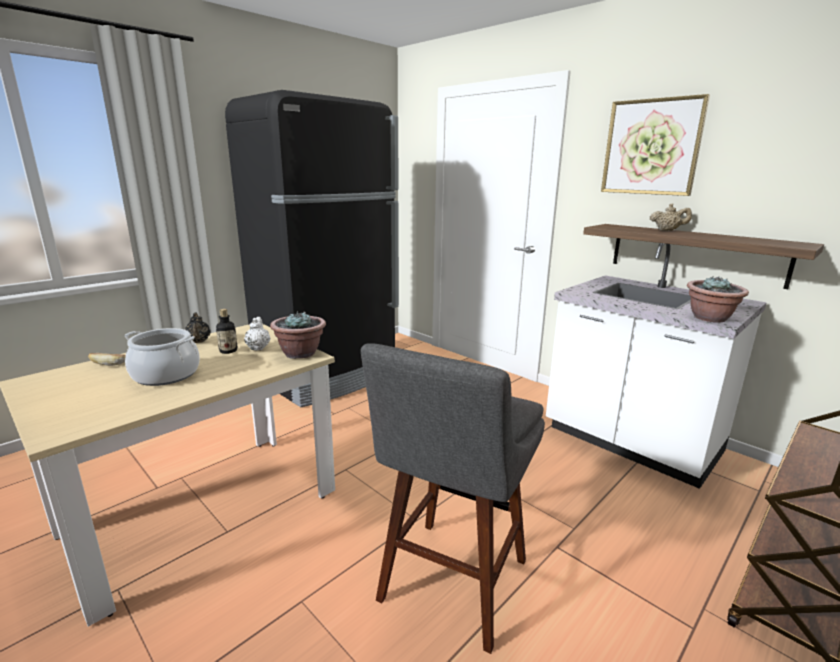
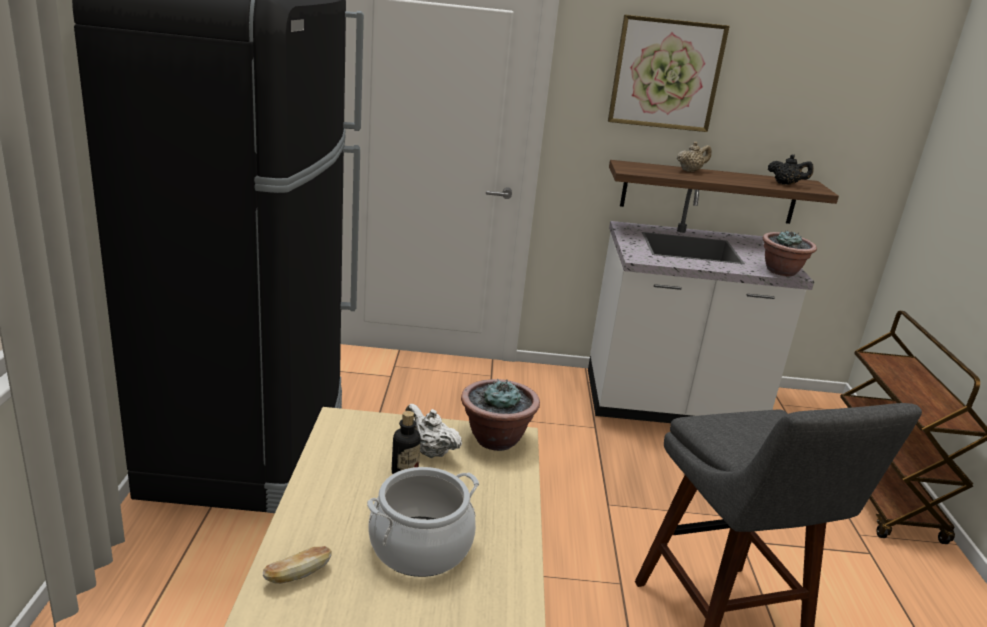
camera: 45 degrees left, 5 degrees up
(199, 342) = (327, 476): black teapot -> black teapot (786, 184)

